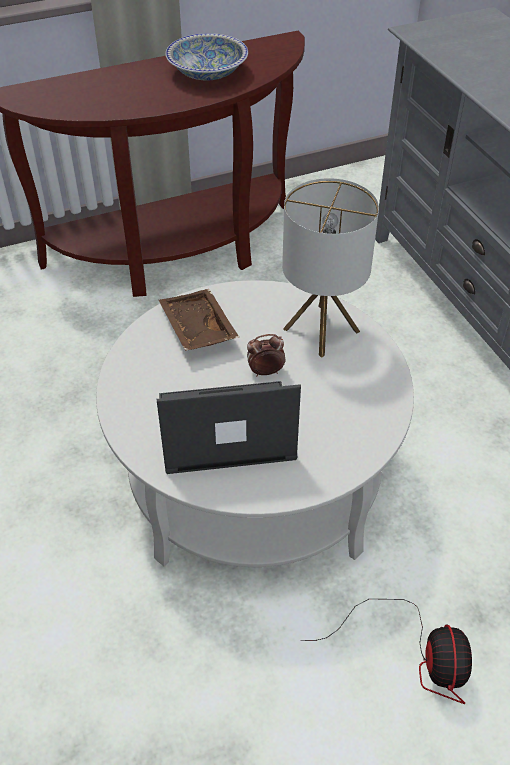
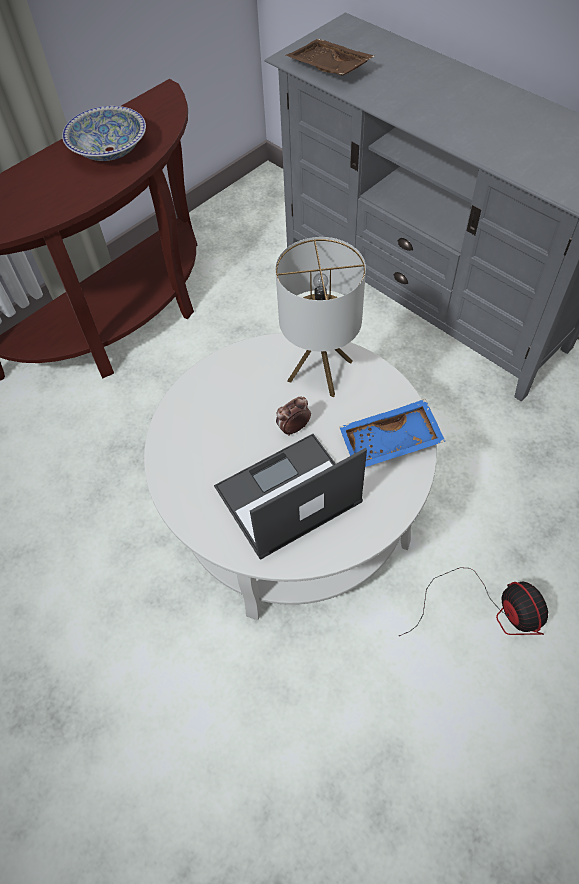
camera: 20 degrees left, 10 degrees up
(196, 329) = (212, 408): brown tray -> brown tray (328, 68)
(356, 417) = (390, 443): none -> blue tray

